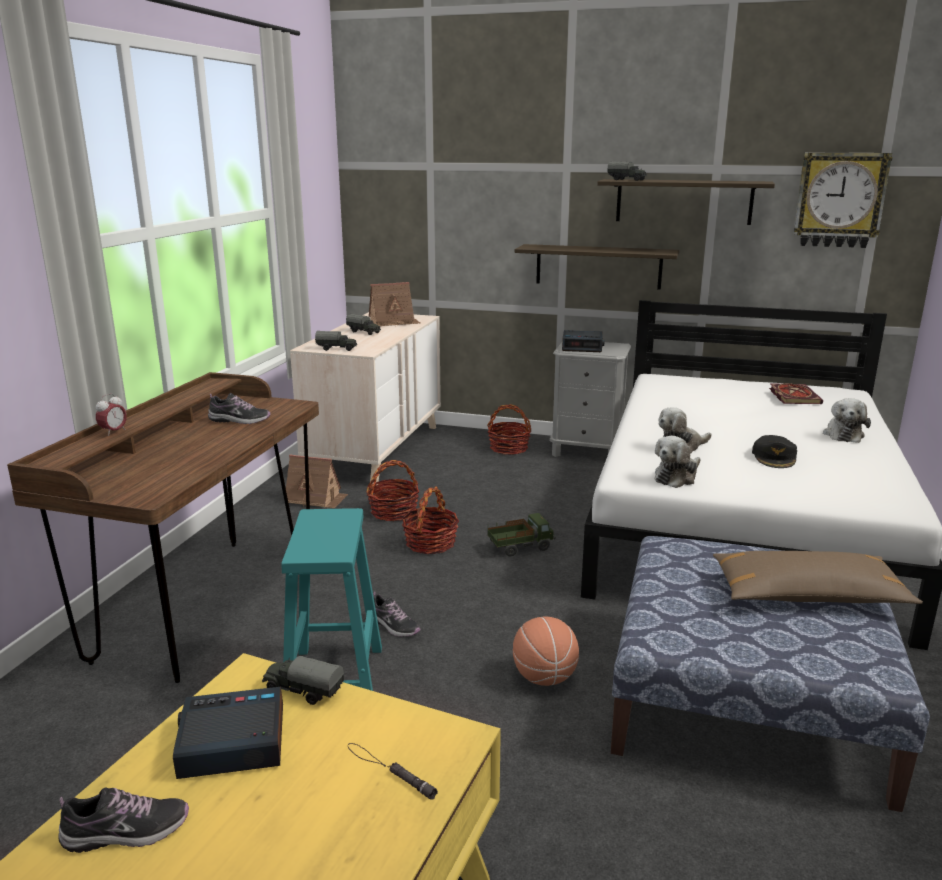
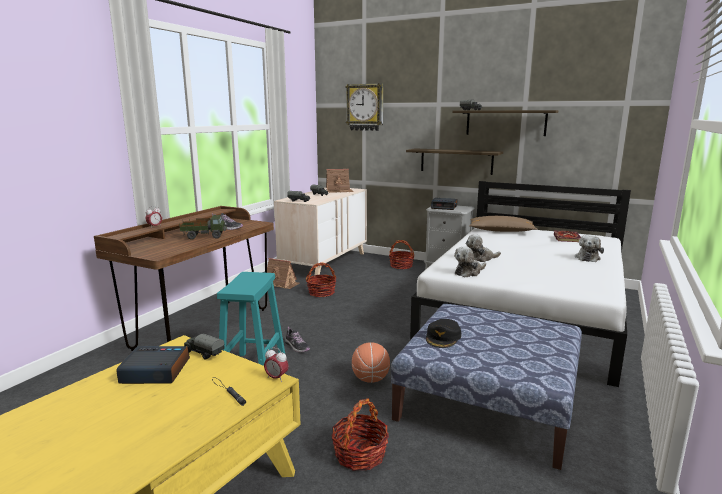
camera: 10 degrees right, 5 degrees down
(126, 832) = (82, 402): shoe -> none
(430, 543) = (335, 309): basket -> basket (360, 454)
(462, 731) = (276, 378): none -> alarm clock
(520, 548) = (385, 315): toy truck -> toy truck (204, 236)
(774, 457) = (536, 266): black cap -> black cap (443, 337)
(807, 595) = (524, 337): brown pillow -> brown pillow (501, 231)
(839, 200) = (600, 121): wall clock -> wall clock (365, 107)

